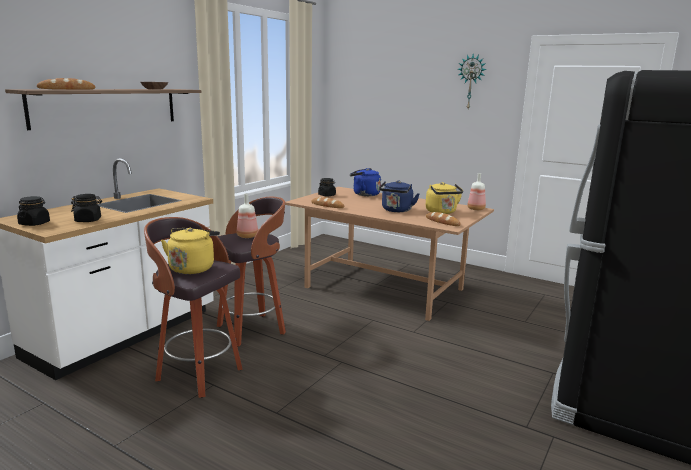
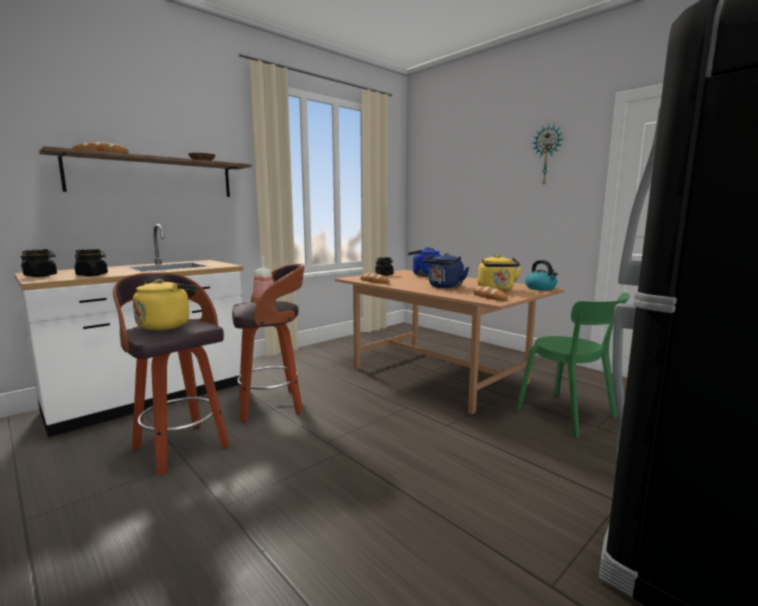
camera: 15 degrees right, 5 degrees down
(476, 209) = (541, 288): bottle -> kettle
(503, 314) = (569, 415): none -> green chair

